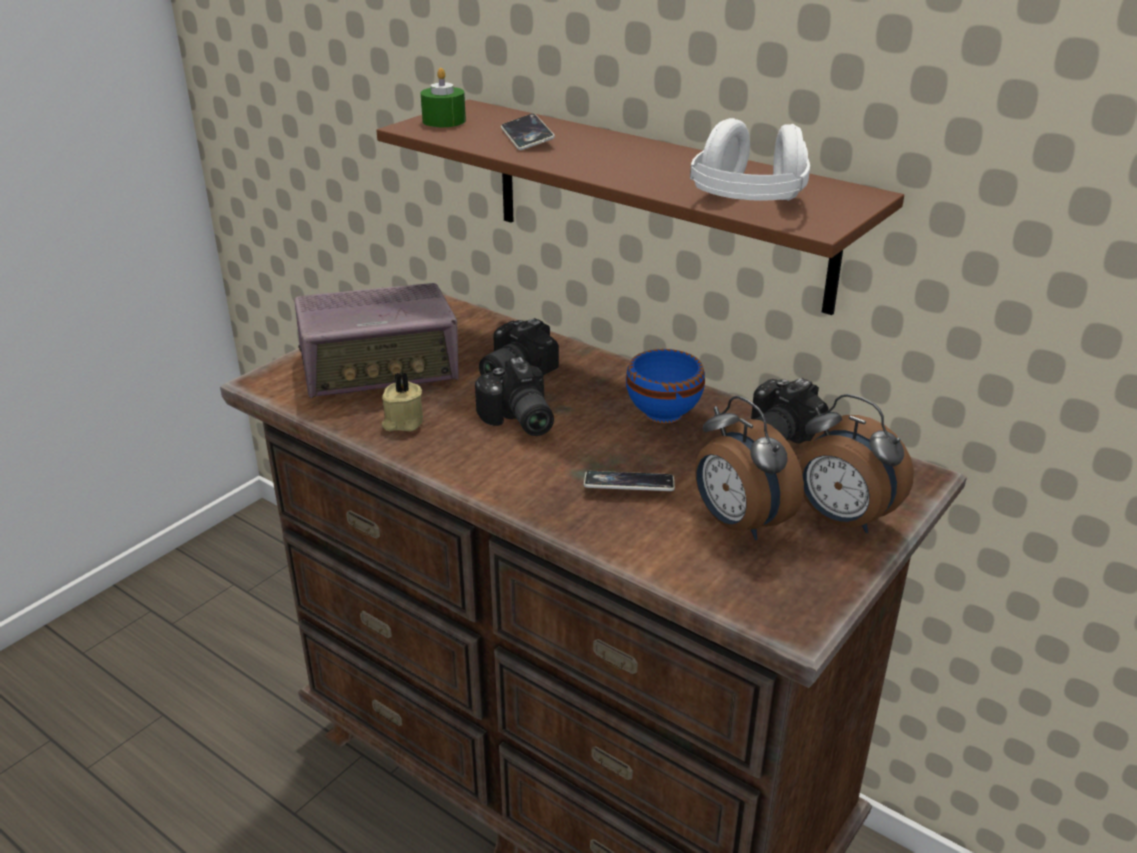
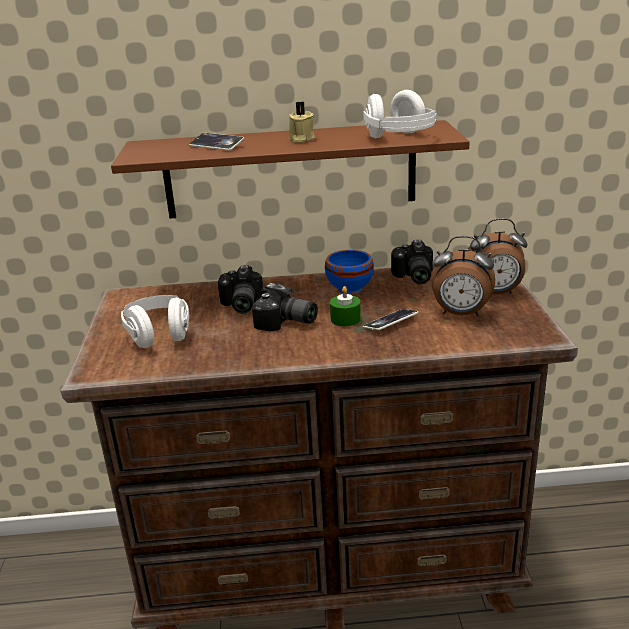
camera: 40 degrees left, 5 degrees down
(380, 369) = (159, 335): radio -> white headphones
(402, 422) = (224, 351): beige candle -> beige candle (301, 139)
(444, 121) = (144, 151): green candle -> green candle (345, 319)

